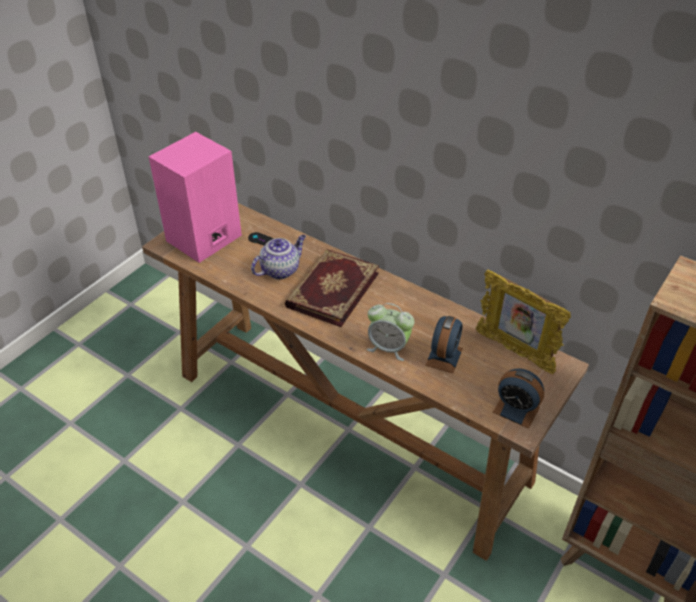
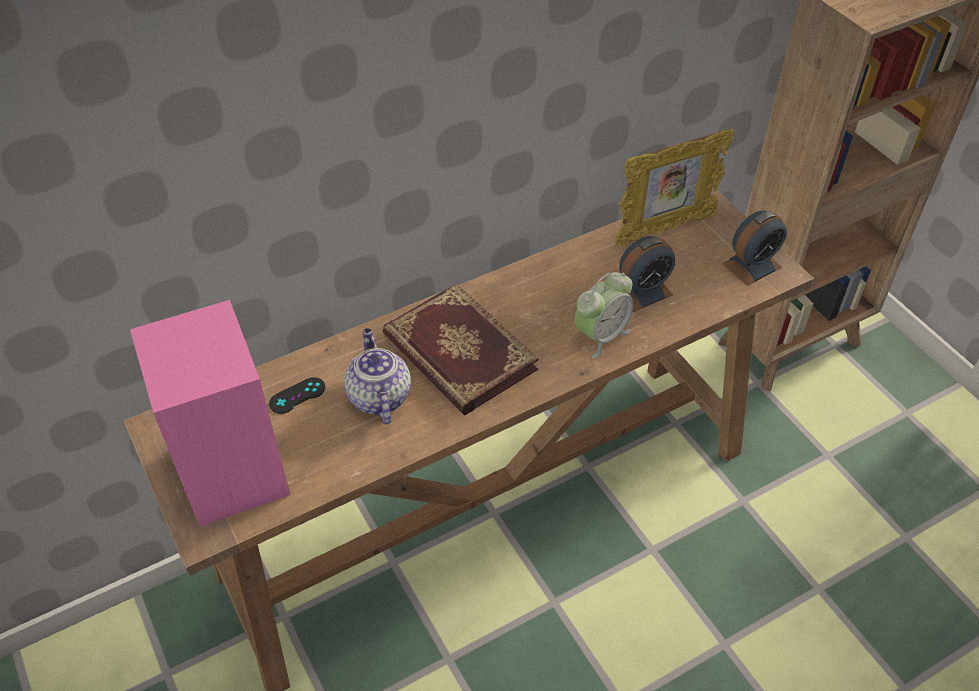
camera: 65 degrees left, 5 degrees up
(444, 356) = (642, 291): alarm clock -> alarm clock turned 105 degrees clockwise

